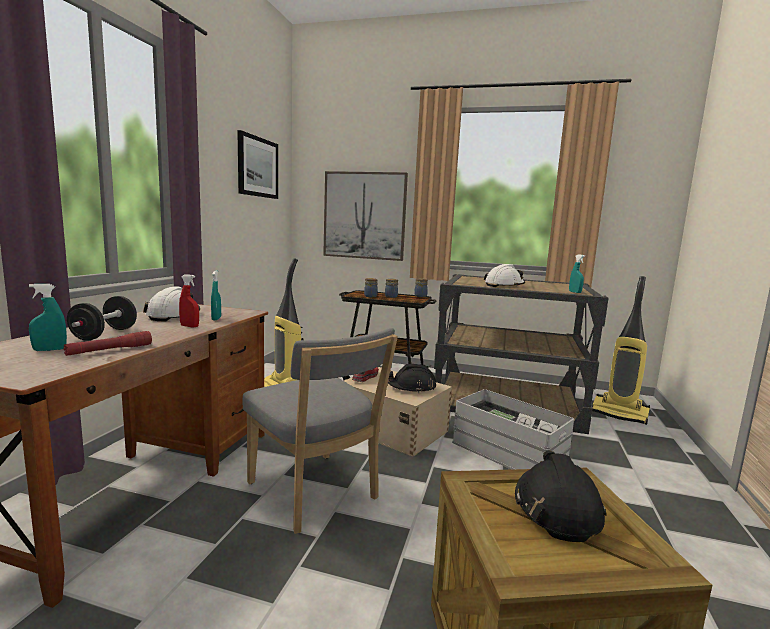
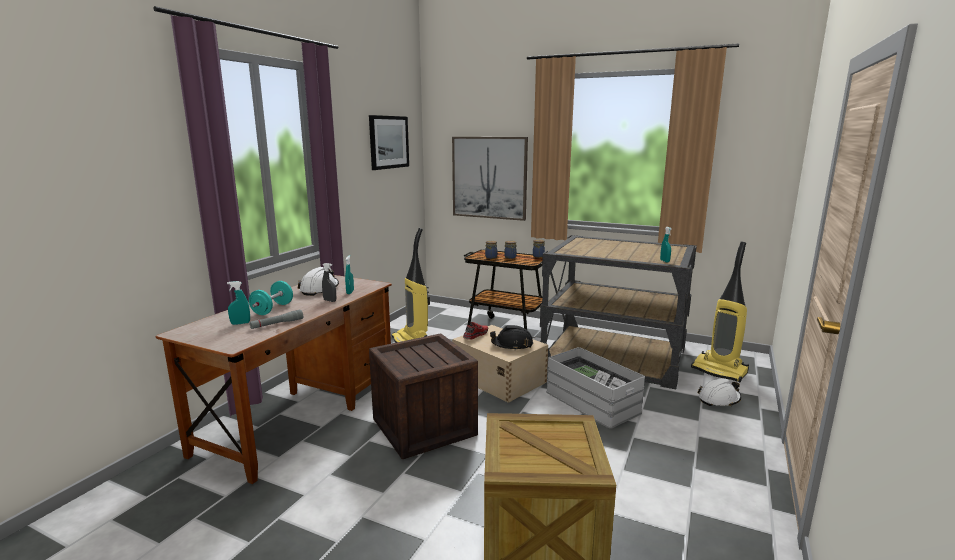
camera: 10 degrees right, 5 degrees up
(104, 334) = (272, 309): black dumbbell -> turquoise dumbbell
(110, 350) = (277, 324): red flashlight -> grey flashlight
(189, 326) = (330, 300): red spray bottle -> grey spray bottle
(315, 494) = (424, 427): grey chair -> crate
(504, 285) = (603, 253): white hard hat -> white hard hat (719, 399)
(556, 508) = (551, 439): black hard hat -> none

